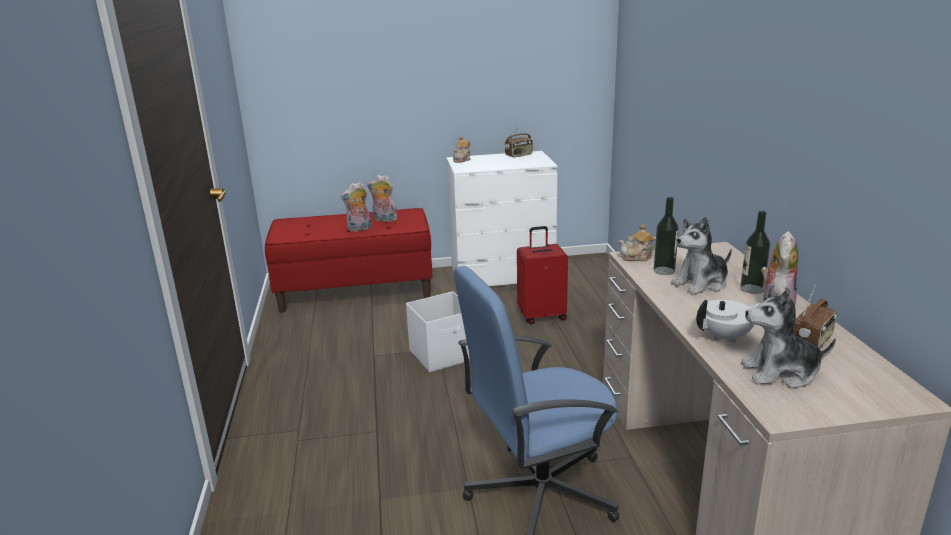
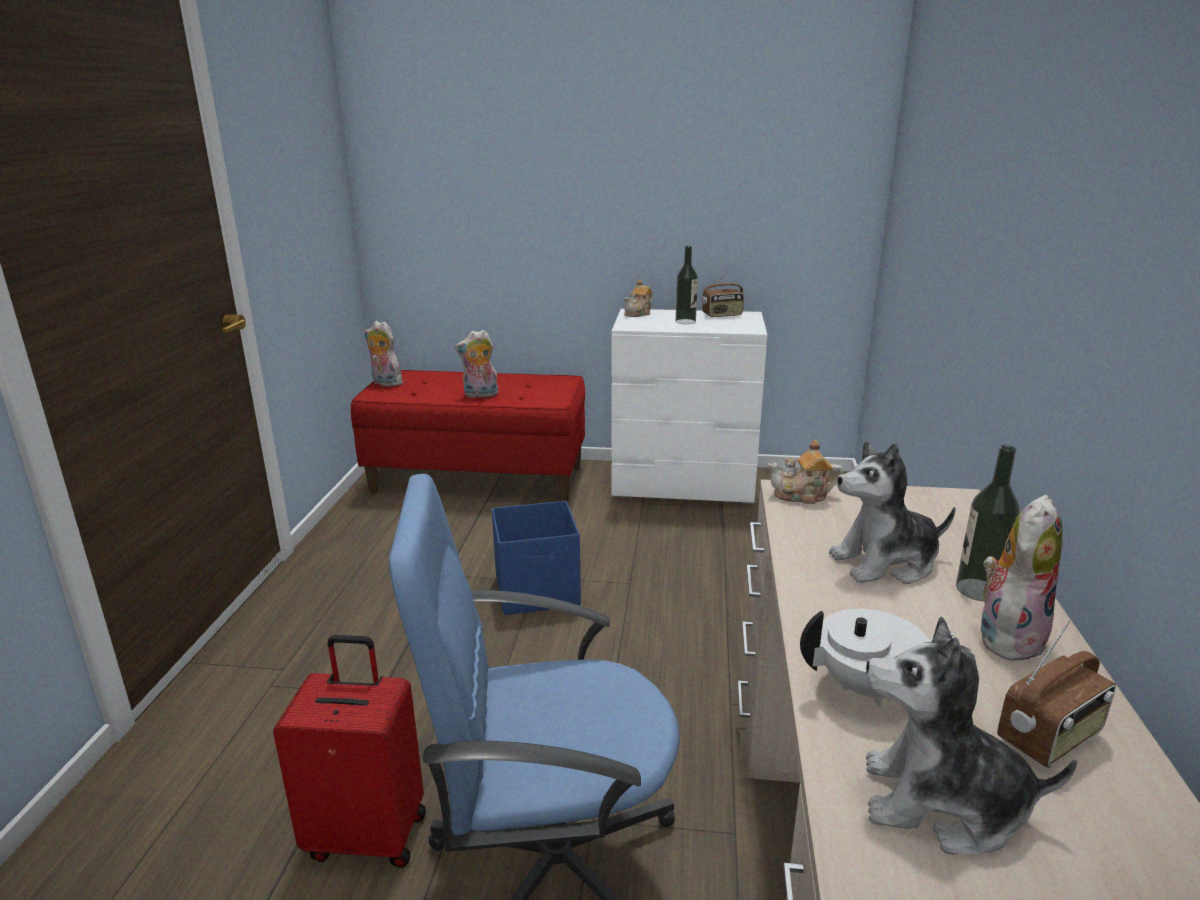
camera: 15 degrees right, 0 degrees up
(384, 220) = (521, 386): plush toy -> plush toy (385, 383)
(443, 355) = (538, 591): white storage box -> blue storage box
(542, 316) = (709, 554): red suitcase -> red suitcase (368, 834)
(664, 271) = (832, 527): bottle -> bottle (685, 321)

